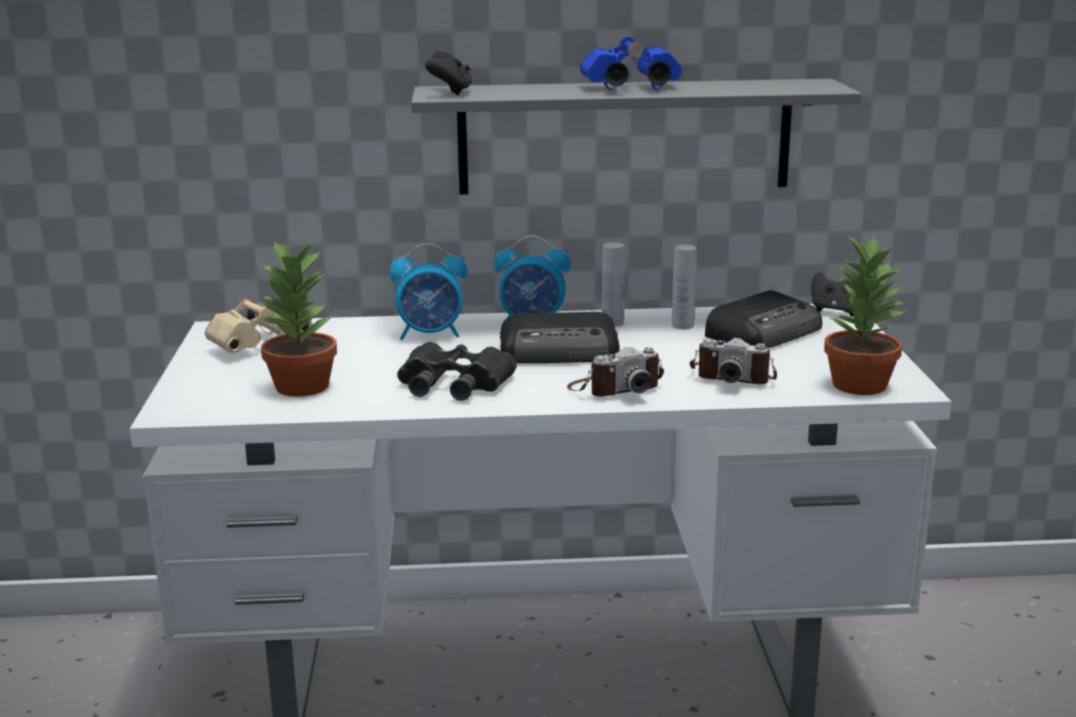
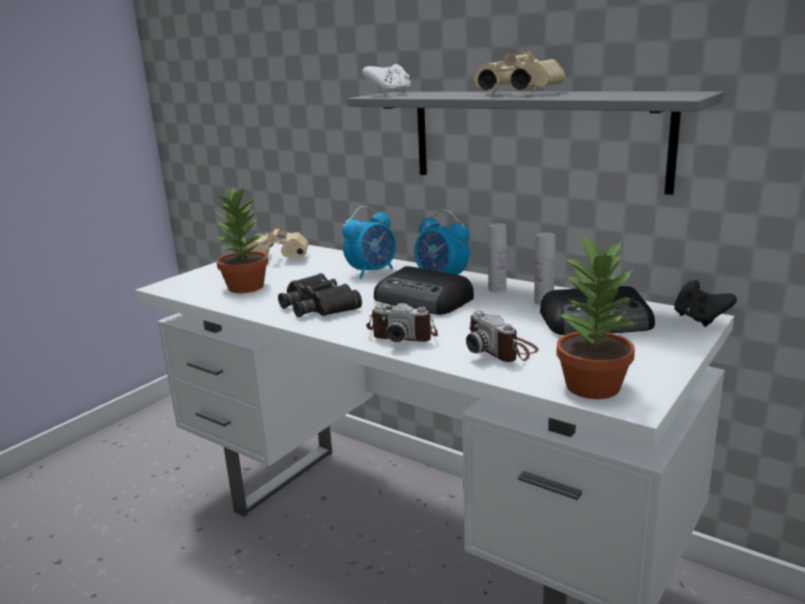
camera: 40 degrees right, 0 degrees up
(431, 334) = (372, 272): alarm clock -> alarm clock turned 75 degrees counterclockwise
(450, 92) = (390, 94): black game controller -> white game controller
(628, 88) = (514, 94): blue binoculars -> beige binoculars

